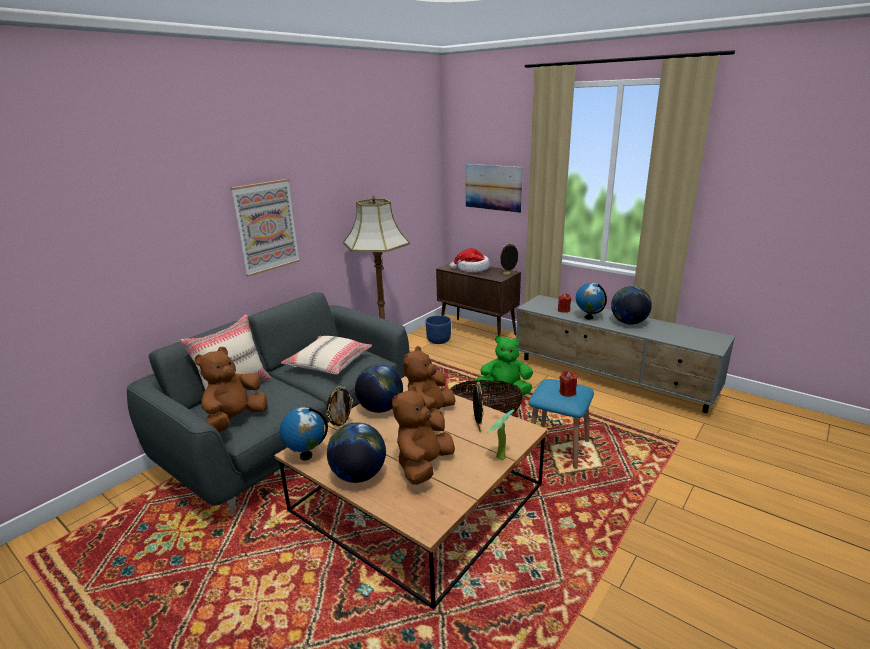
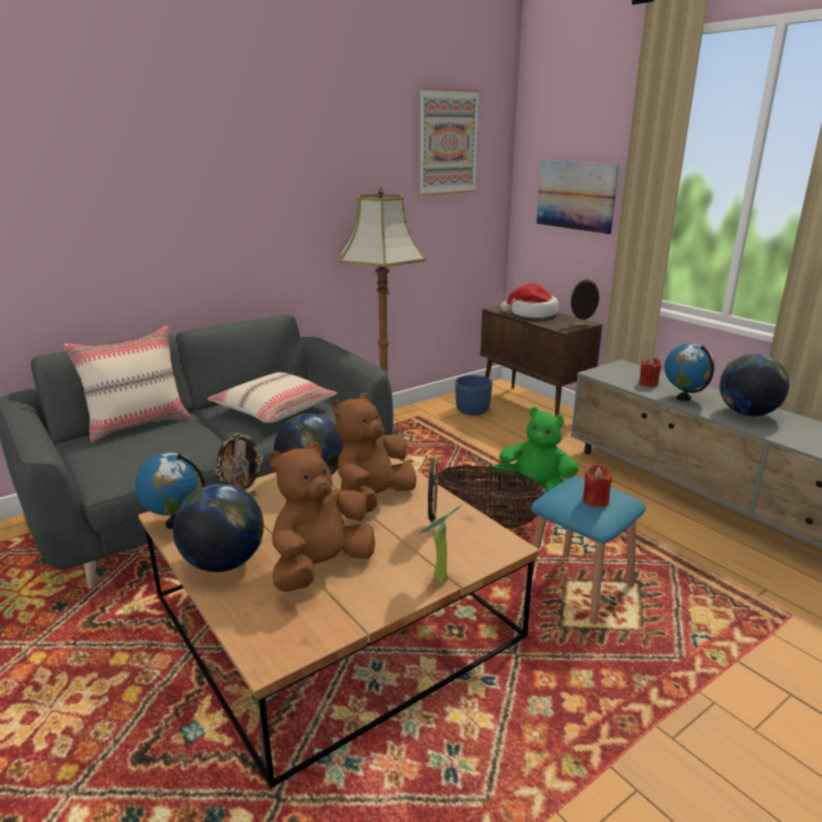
camera: 15 degrees right, 0 degrees up
(235, 420) = (111, 461): brown plush toy -> none
(266, 226) = (222, 215): picture -> picture (448, 142)

